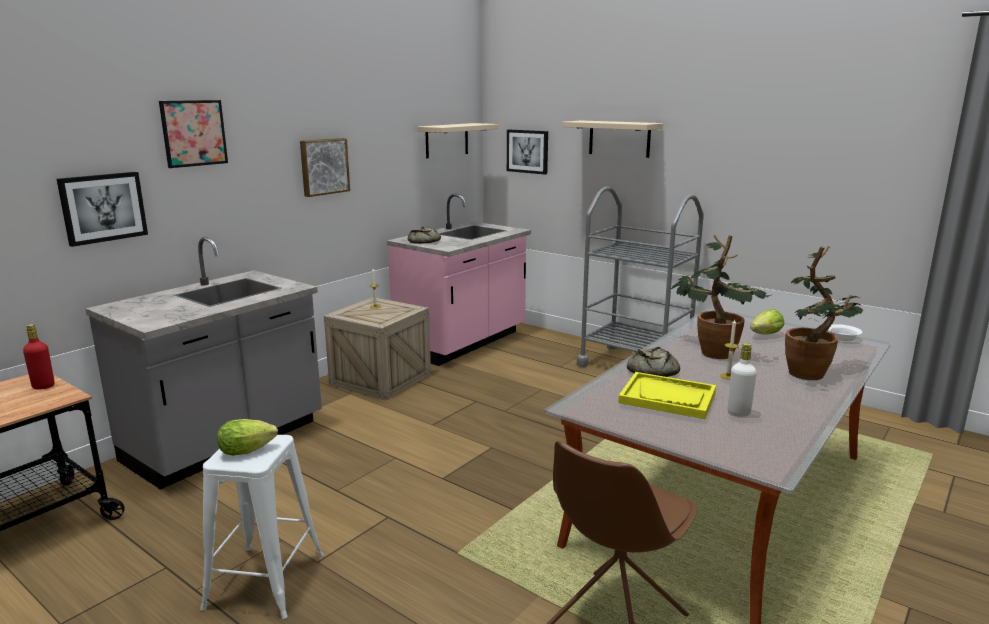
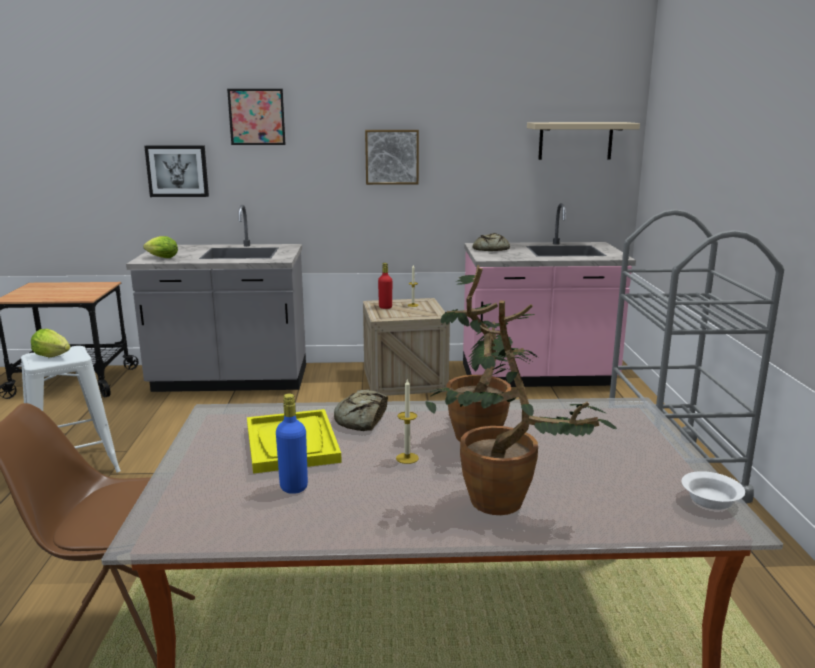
camera: 50 degrees right, 0 degrees up
(43, 386) = (95, 289): red bottle -> red bottle (385, 307)
(528, 151) = (667, 160): picture -> none
(619, 138) = (733, 144): beige shelf -> none
(738, 413) = (293, 487): white bottle -> blue bottle
(764, 335) = (604, 448): lettuce -> lettuce (160, 258)

